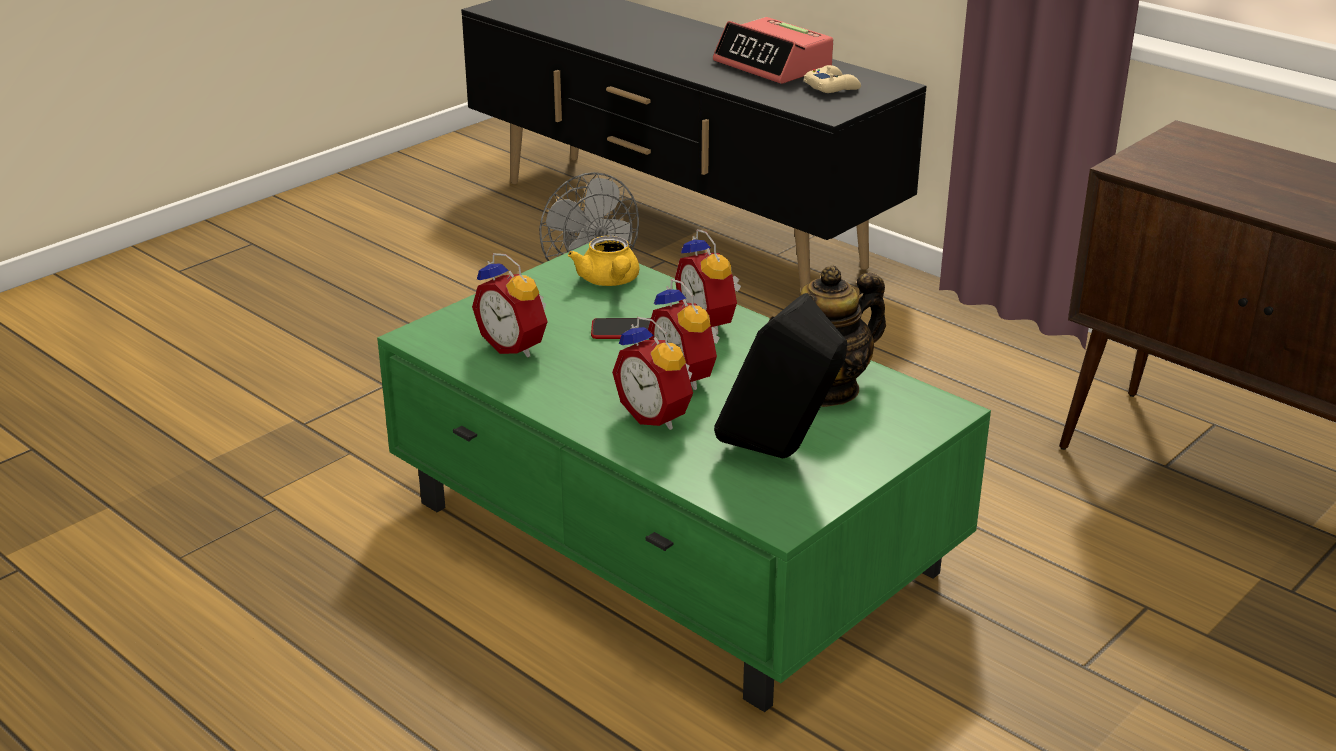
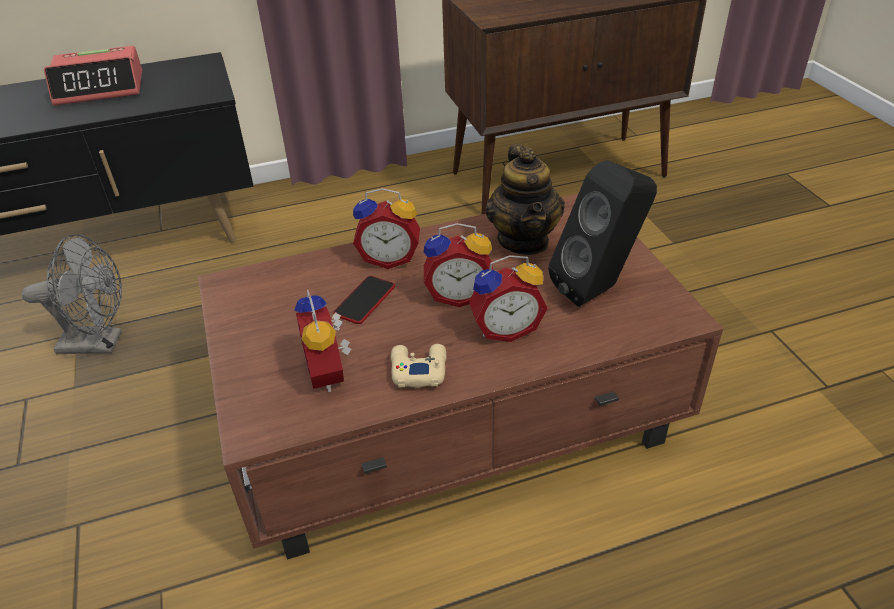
camera: 60 degrees left, 10 degrees up
(515, 346) = (330, 373): alarm clock -> alarm clock turned 90 degrees clockwise
(610, 281) = (276, 286): yellow teapot -> none
(674, 540) = (454, 415): green coffee table -> brown coffee table
(831, 87) = (172, 80): beige game controller -> beige game controller (418, 370)

